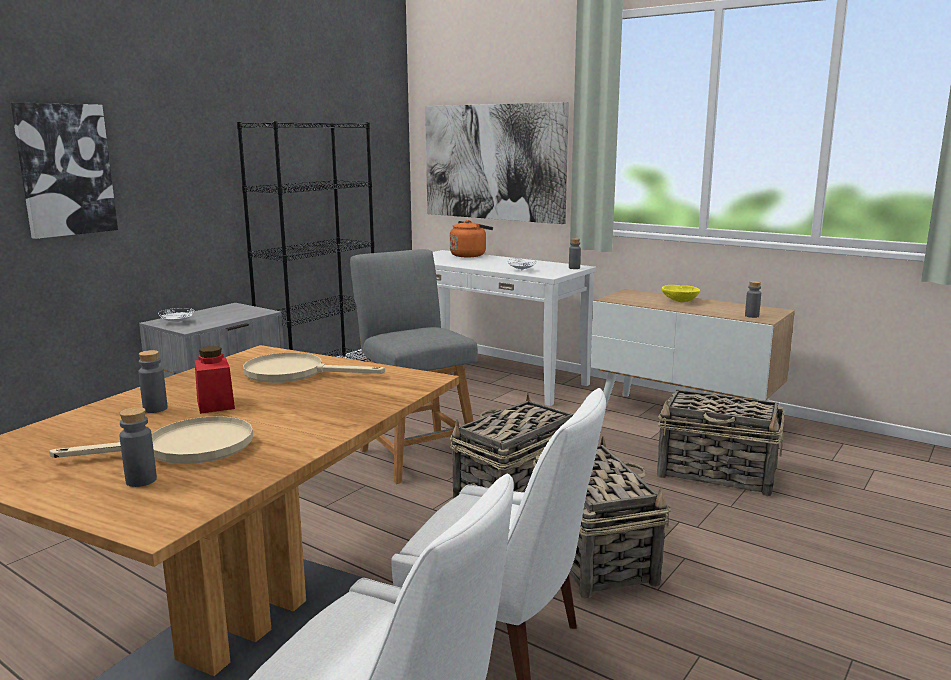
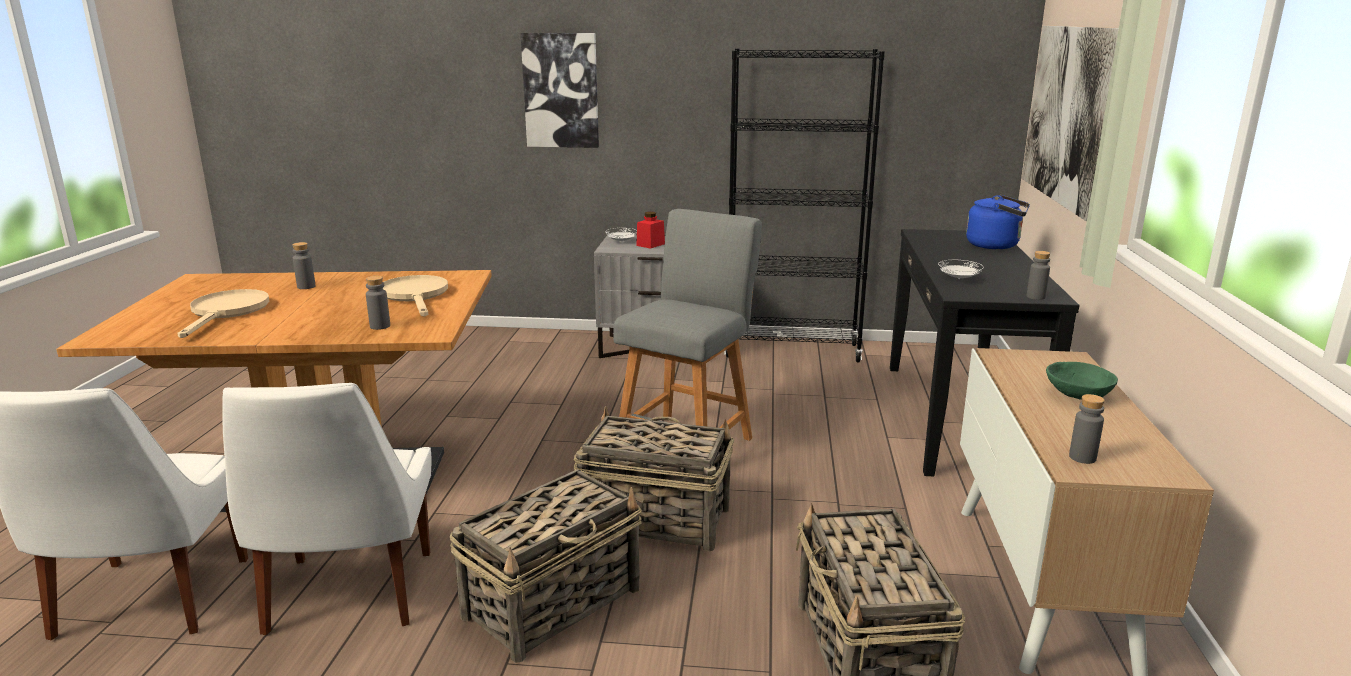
camera: 60 degrees right, 5 degrees up
(141, 480) = (168, 318): grey bottle -> grey bottle (380, 326)
(184, 449) = (226, 312): beige frying pan -> beige frying pan turned 135 degrees counterclockwise
(215, 404) = (323, 296): red jar -> red jar (650, 244)
(469, 255) = (996, 245): orange kettle -> blue kettle
(492, 377) = (959, 417): white console table -> black console table
(679, 301) = (1076, 395): yellow bowl -> green bowl

